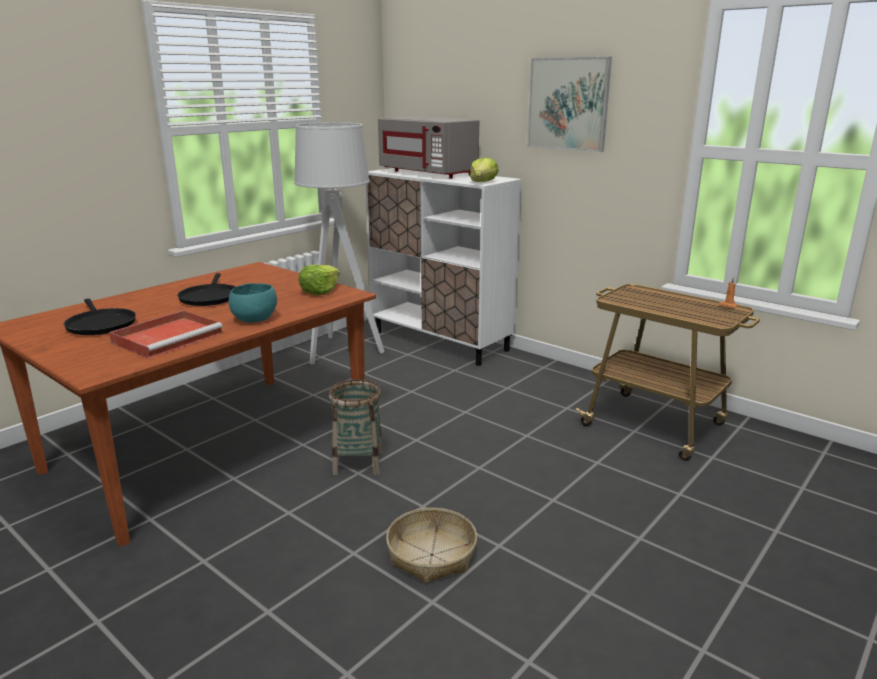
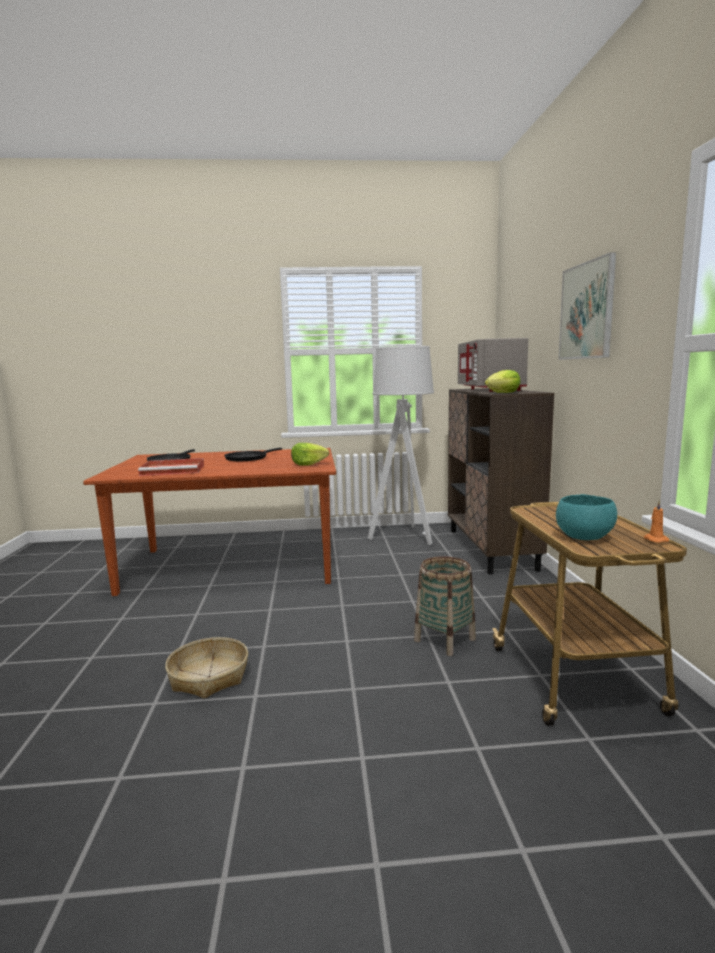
camera: 45 degrees right, 10 degrees down
(254, 320) = (230, 470): turquoise bowl -> turquoise bowl (583, 537)
(358, 462) = (281, 604): basket -> basket (444, 640)
(440, 341) = (491, 549): white cabinet -> brown cabinet

